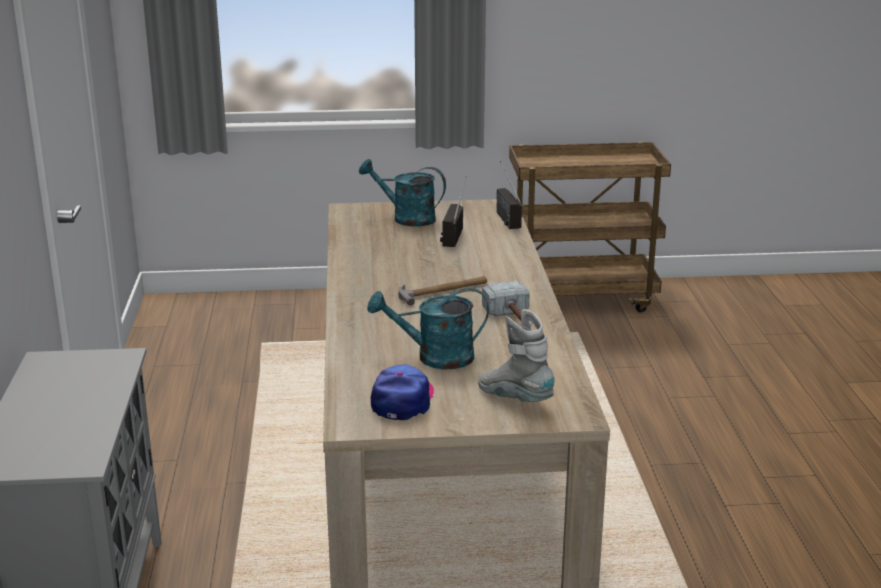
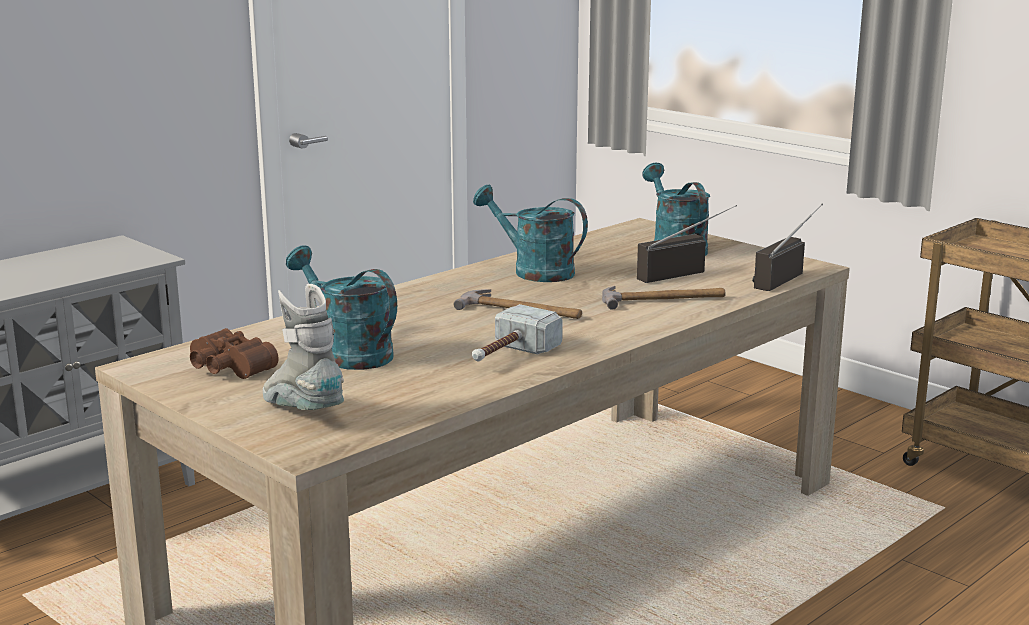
camera: 50 degrees right, 5 degrees down
(377, 263) = (534, 271): none -> turquoise watering can
(403, 400) = (227, 369): cap -> brown binoculars
(489, 253) = (663, 299): none -> hammer
(515, 399) = (304, 411): grey boot -> grey boot turned 45 degrees counterclockwise

